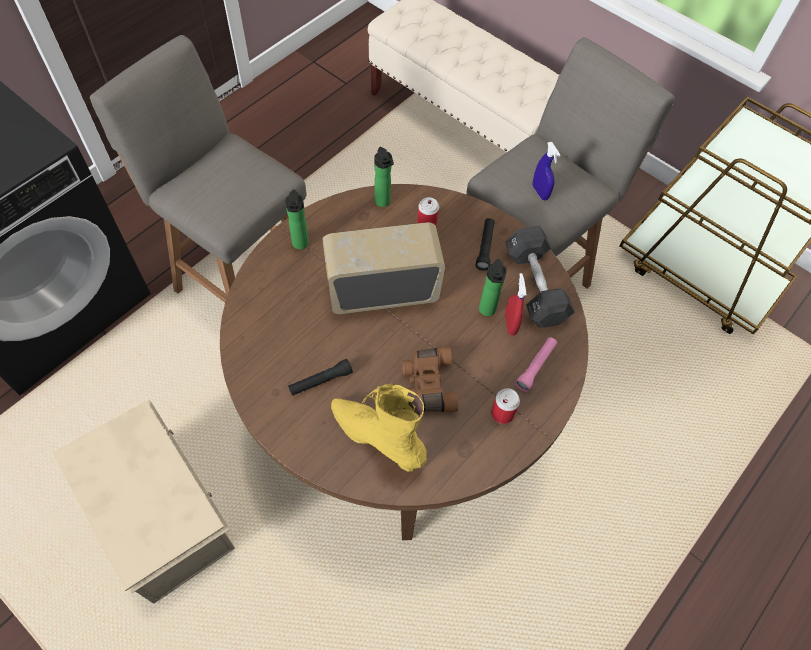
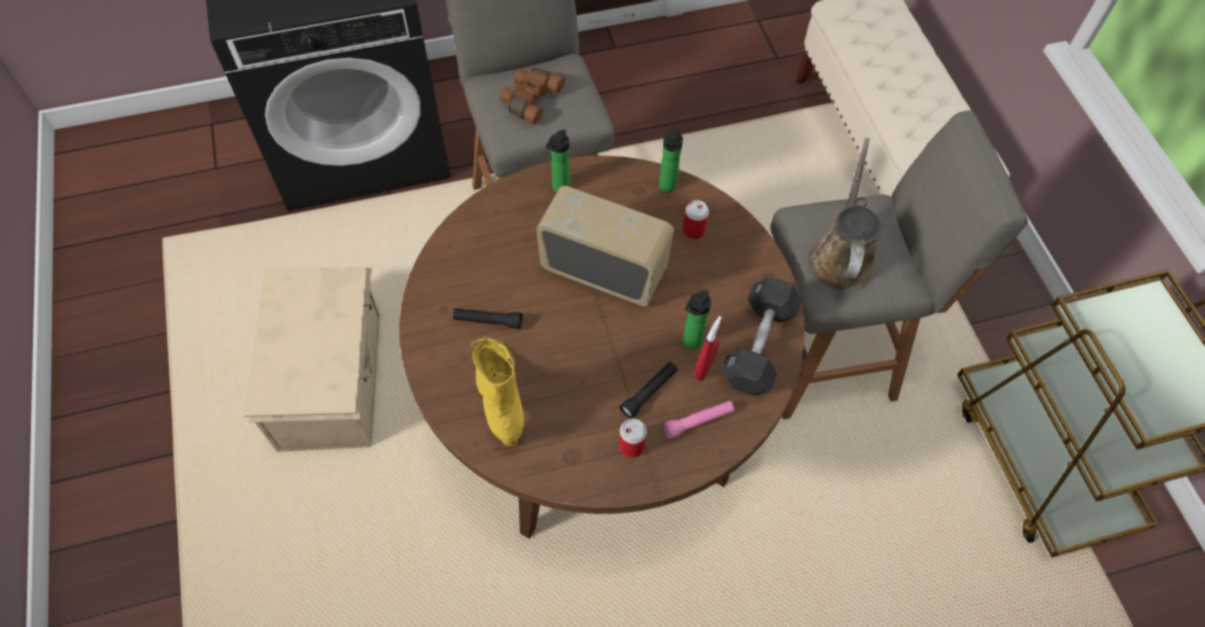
camera: 35 degrees right, 0 degrees up
(427, 385) = (580, 379): brown binoculars -> brown binoculars (530, 100)
(485, 247) = (736, 281): black flashlight -> black flashlight (649, 392)
(540, 192) = (841, 257): blue spray bottle -> brown watering can

